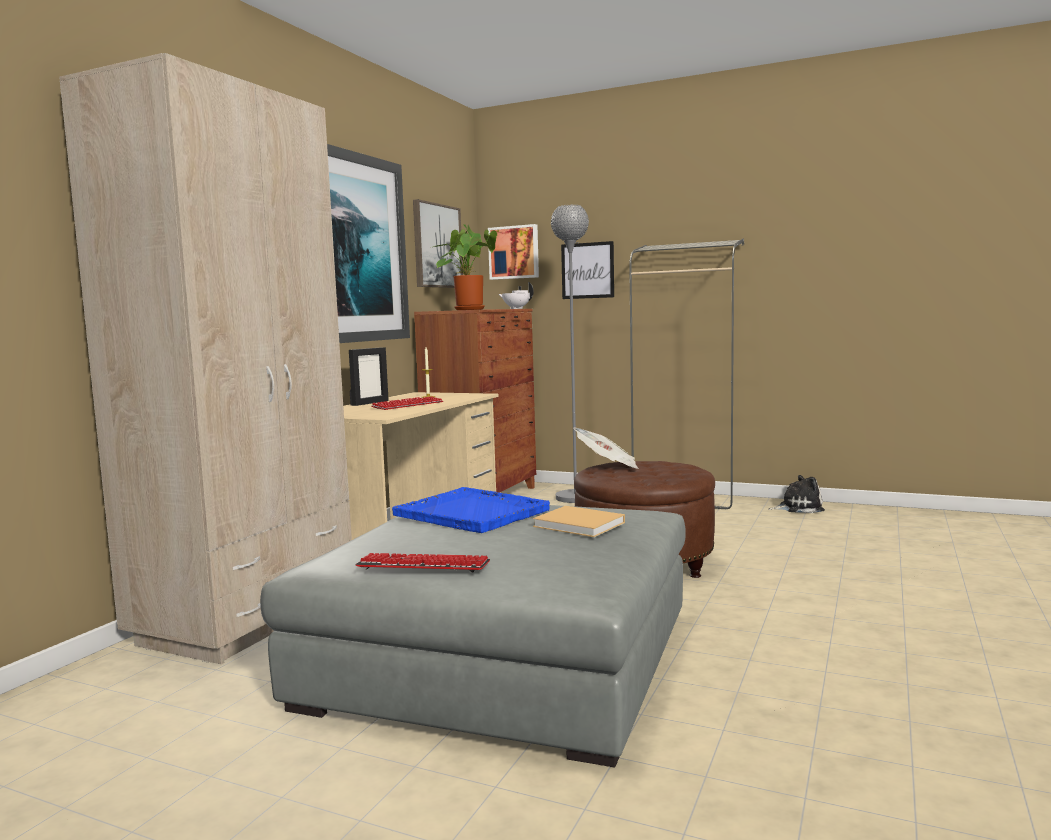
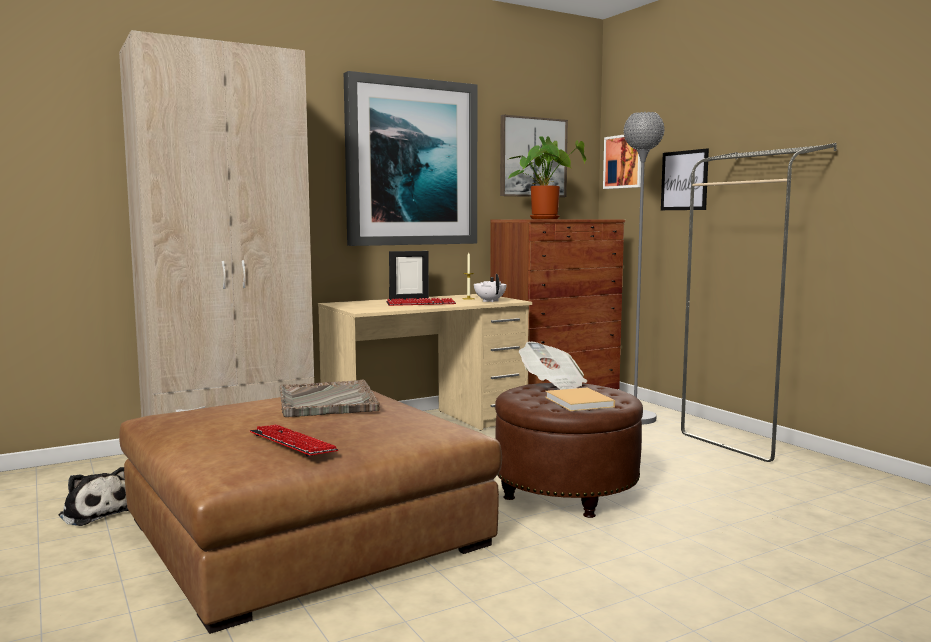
camera: 35 degrees right, 0 degrees up
(423, 565) = (190, 430): keyboard -> keyboard (292, 443)
(472, 513) = (327, 401): blue tray -> grey tray
(501, 659) = (305, 531): grey ottoman -> brown ottoman
(516, 308) = (607, 219): white teapot -> white teapot (490, 301)
(581, 525) = (361, 427): beige book -> beige book (580, 402)
(798, 508) = (859, 479): plush toy -> plush toy (94, 512)

